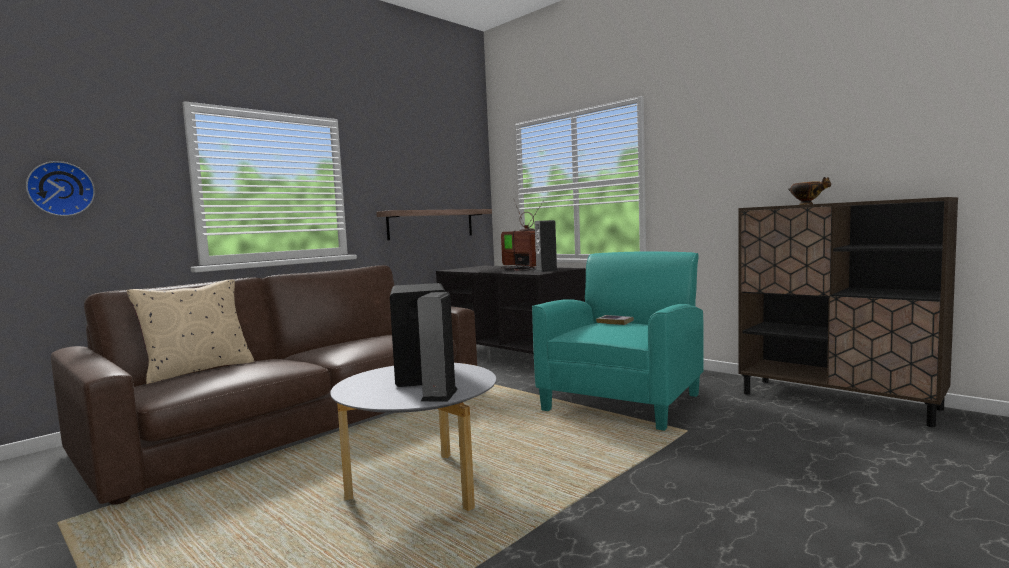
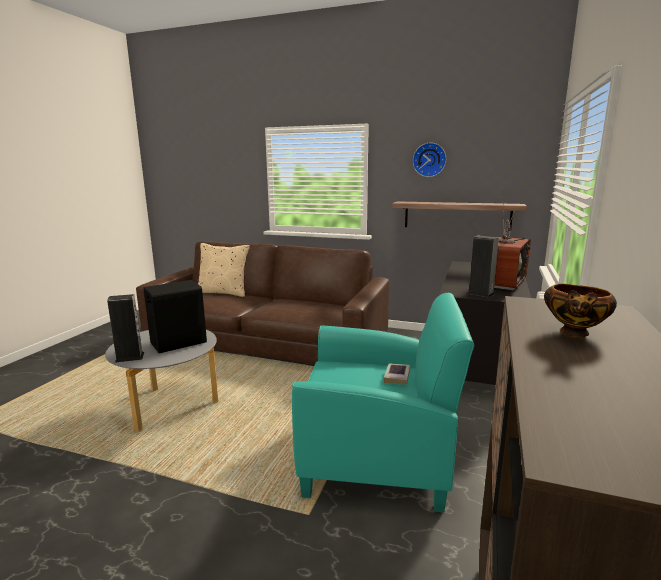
camera: 65 degrees right, 10 degrees up
(60, 189) = (213, 183): wall clock -> wall clock (429, 160)

